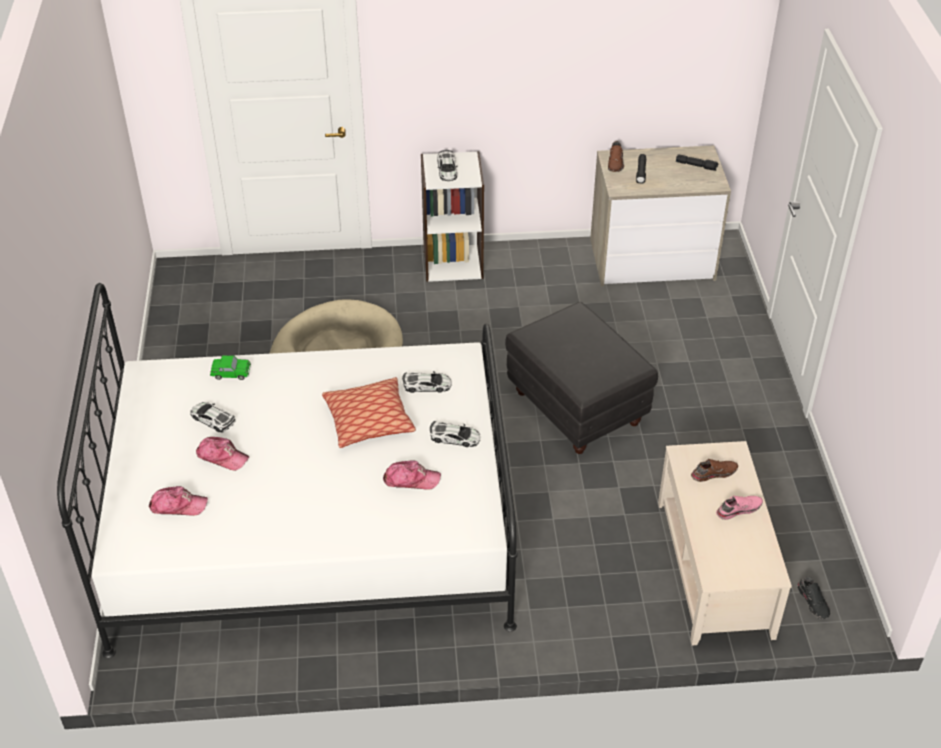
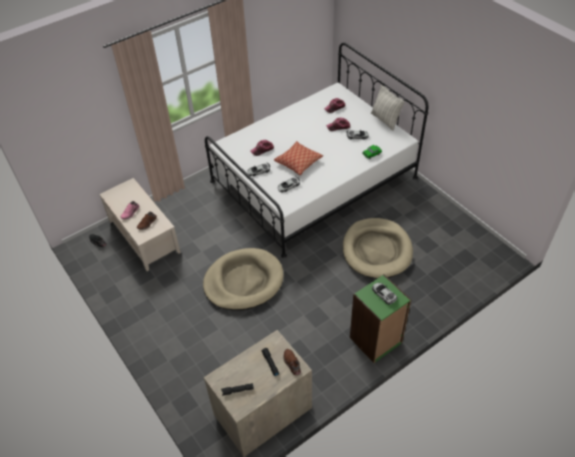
camera: 150 degrees right, 5 degrees up
(124, 426) = (385, 120): none -> pillow
(453, 262) = (376, 340): white bookcase -> green bookcase
(577, 407) = (243, 281): black ottoman -> beige dog bed

